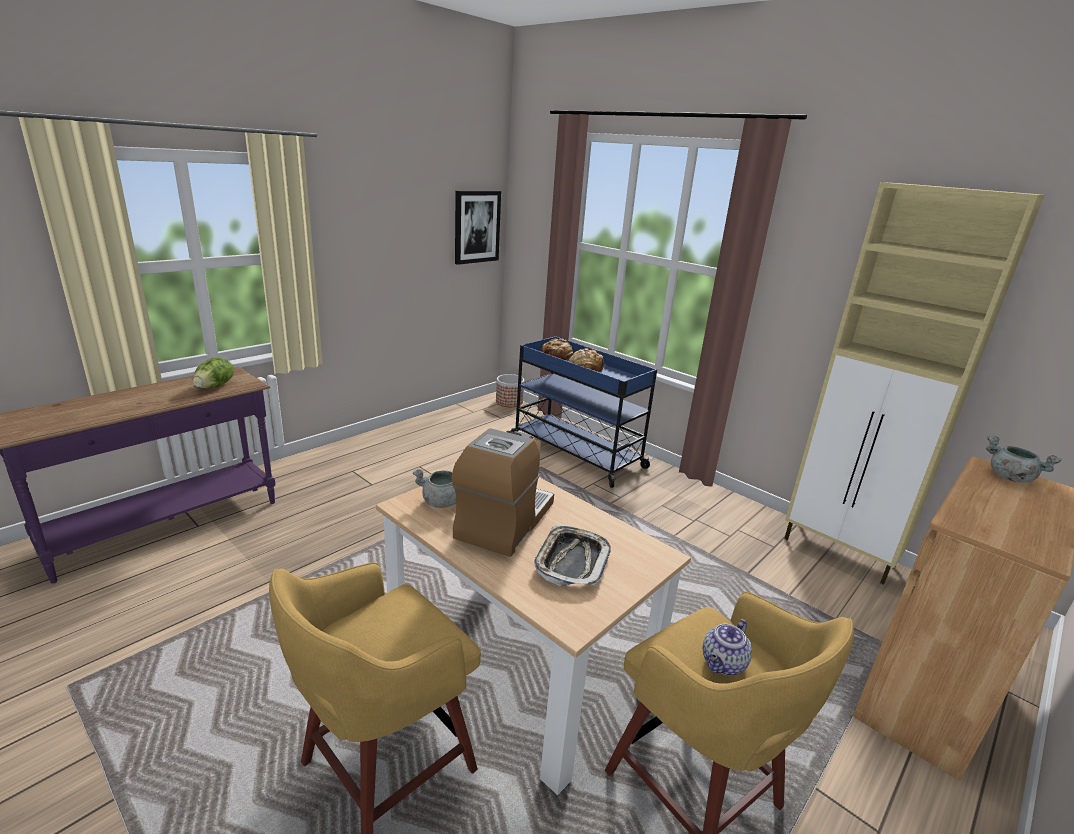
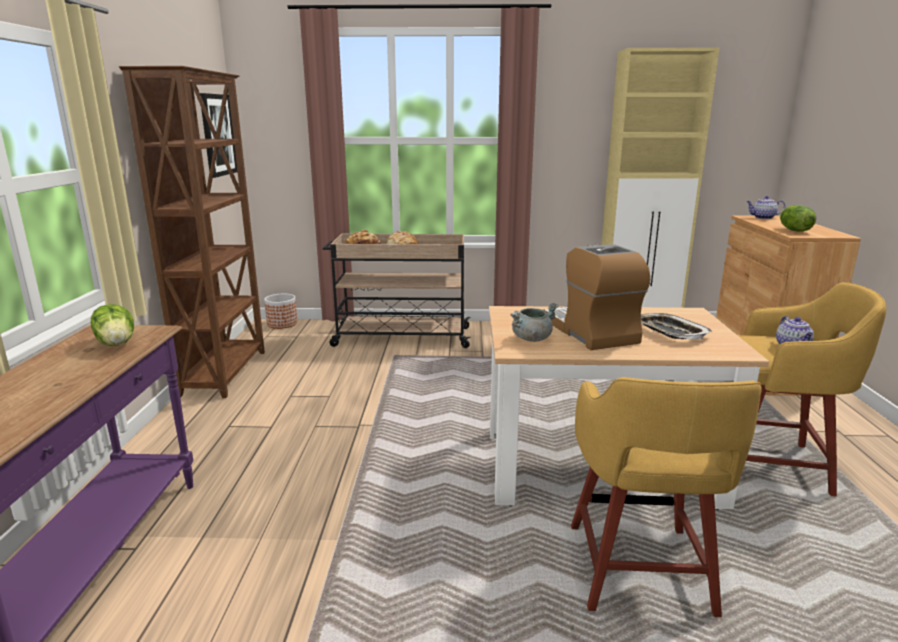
camera: 40 degrees left, 5 degrees down
(413, 428) = (226, 372): none -> brown bookcase
(574, 451) = (400, 337): blue cart -> beige cart
(982, 515) = (793, 230): none -> lettuce
(1009, 477) = (763, 218): grey cooking pot -> teapot

